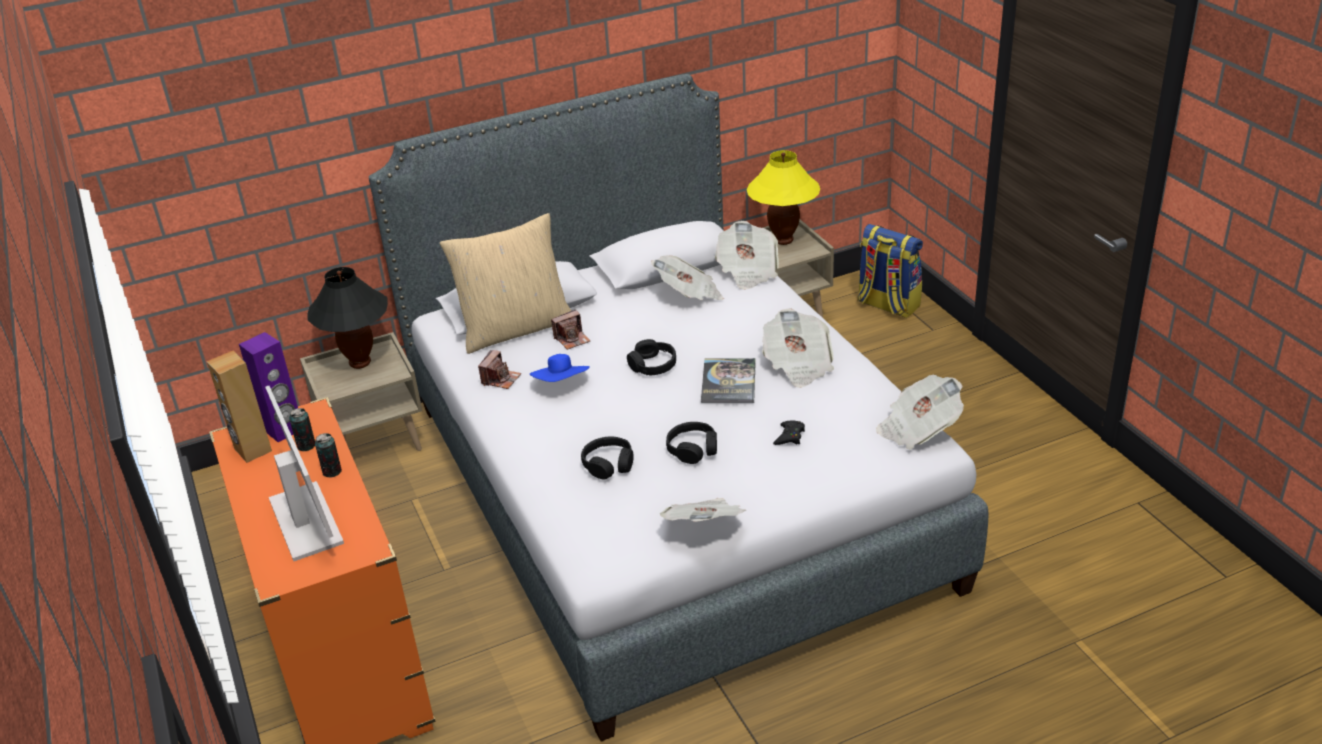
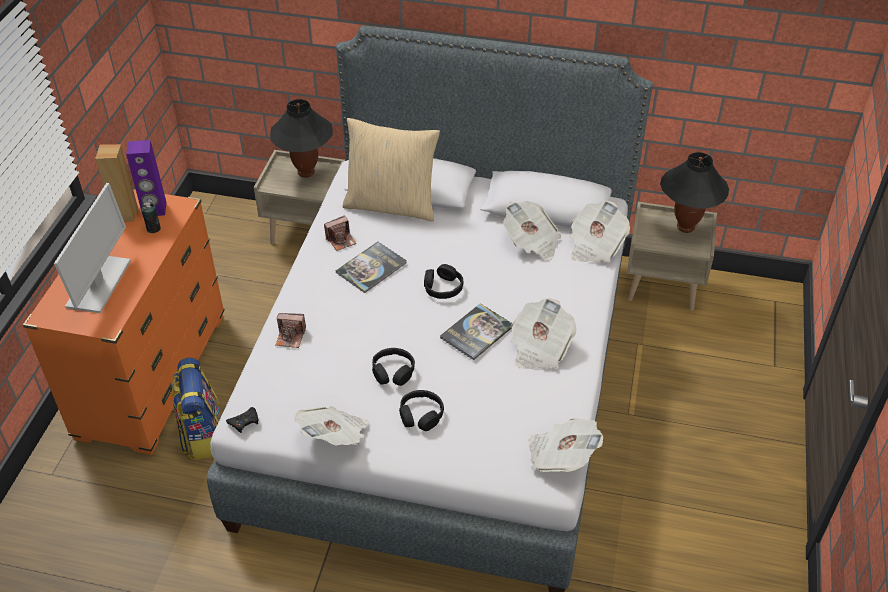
camera: 35 degrees right, 10 degrees up
(332, 471) = (146, 257): can -> none
(562, 385) = (371, 268): blue hat -> book
(572, 339) = (416, 234): camera -> camera (290, 337)
(608, 464) = (330, 349): black headphones -> black headphones (421, 415)
(783, 240) = (685, 227): yellow table lamp -> black table lamp
(789, 436) = (467, 403): black game controller -> black game controller (244, 422)
(887, 305) = (761, 322): backpack -> backpack (202, 435)

